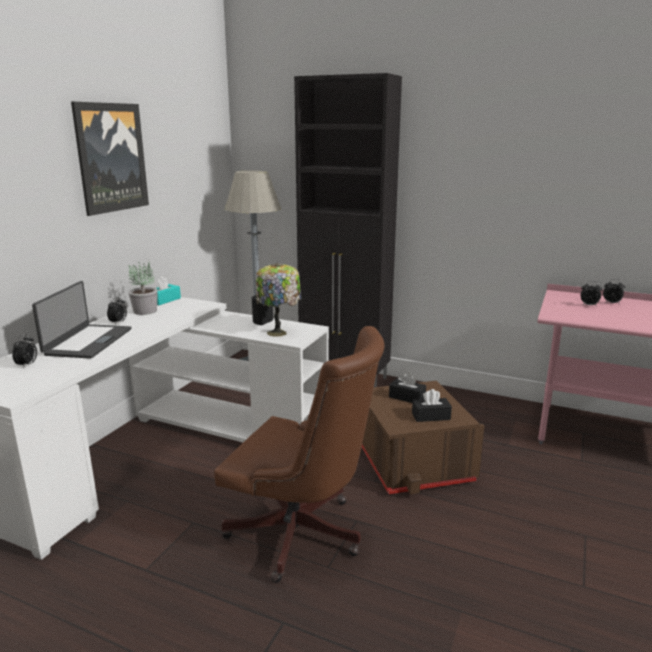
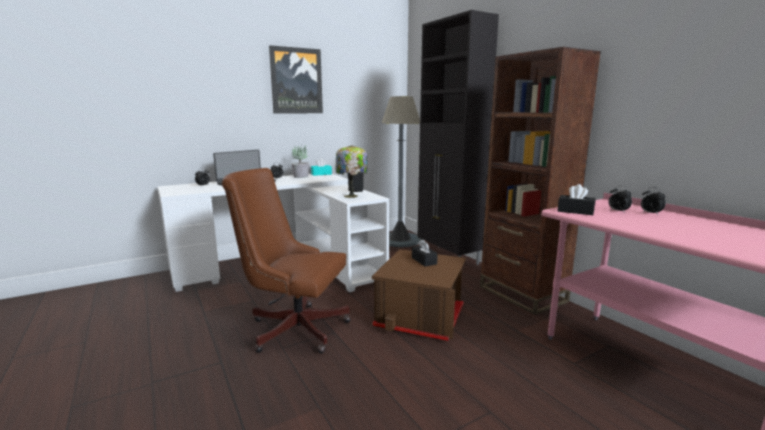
camera: 35 degrees right, 5 degrees down
(302, 536) = (293, 327): brown office chair -> brown office chair turned 135 degrees clockwise
(431, 416) = (420, 274): black tissue box -> black tissue box (575, 211)
(465, 402) = (522, 294): none -> brown bookcase

